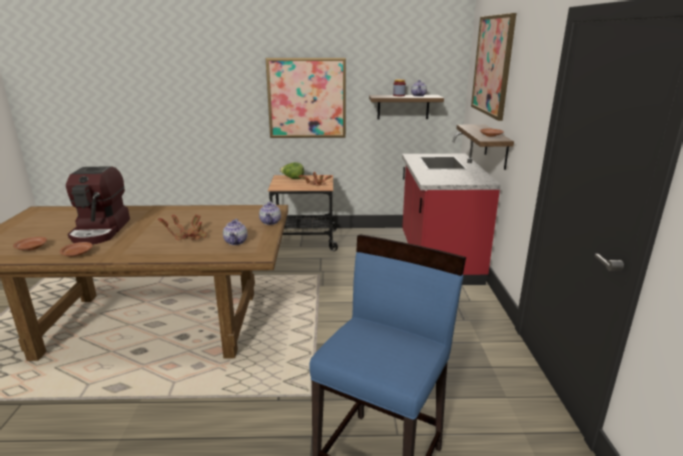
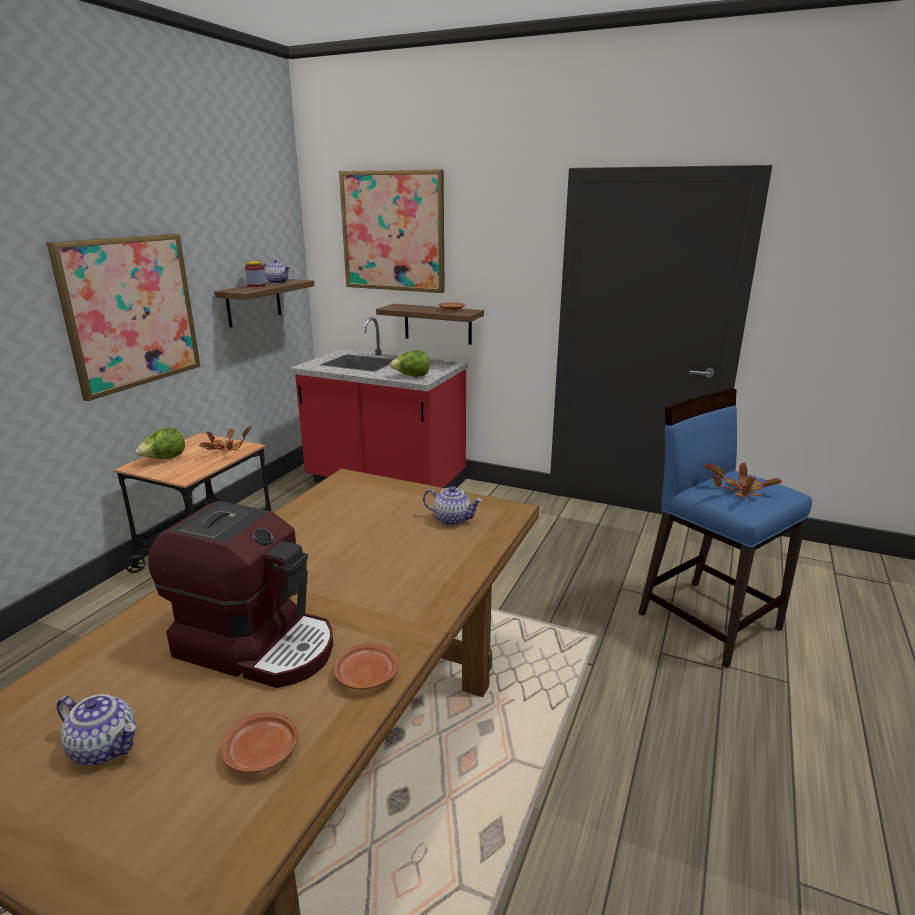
camera: 65 degrees left, 0 degrees up
(188, 237) = (395, 553): potted plant -> potted plant (739, 491)
(270, 222) = (401, 488): teapot -> teapot (105, 747)
(432, 178) = (412, 376): none -> lettuce

